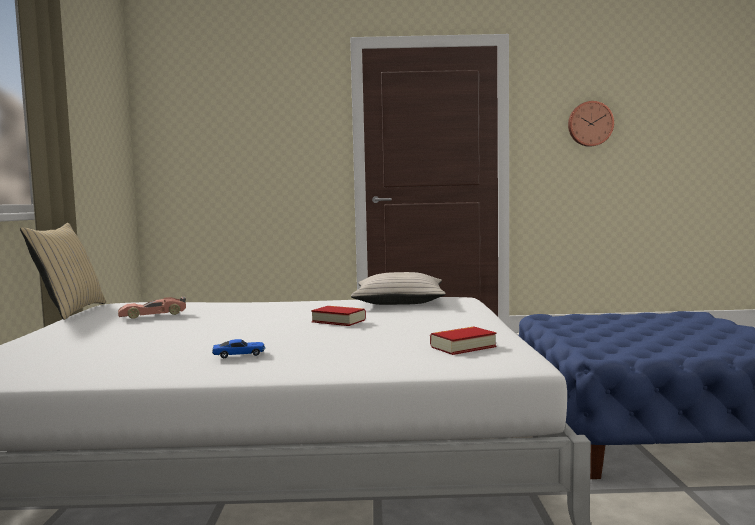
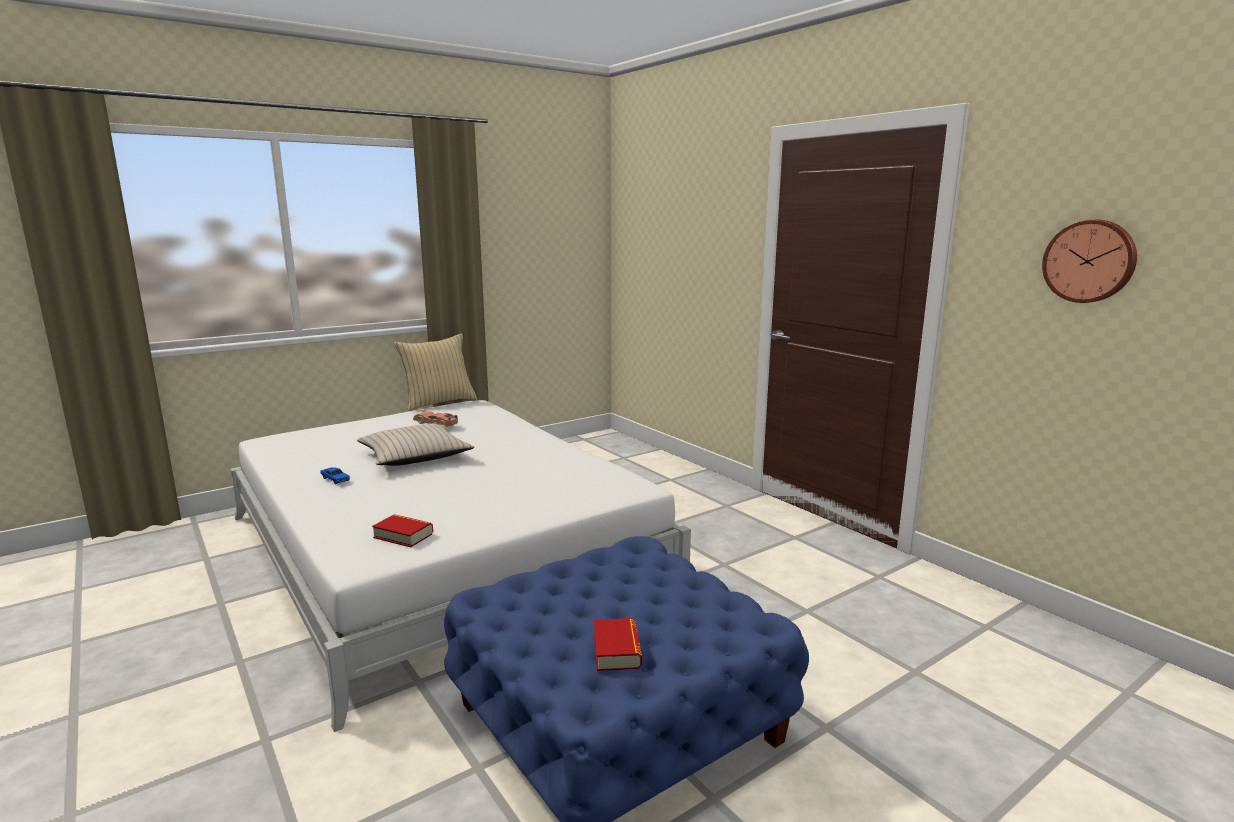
camera: 55 degrees right, 10 degrees up
(338, 321) = (464, 475): book -> book (616, 650)
(399, 301) = (588, 471): beige pillow -> beige pillow (415, 456)

